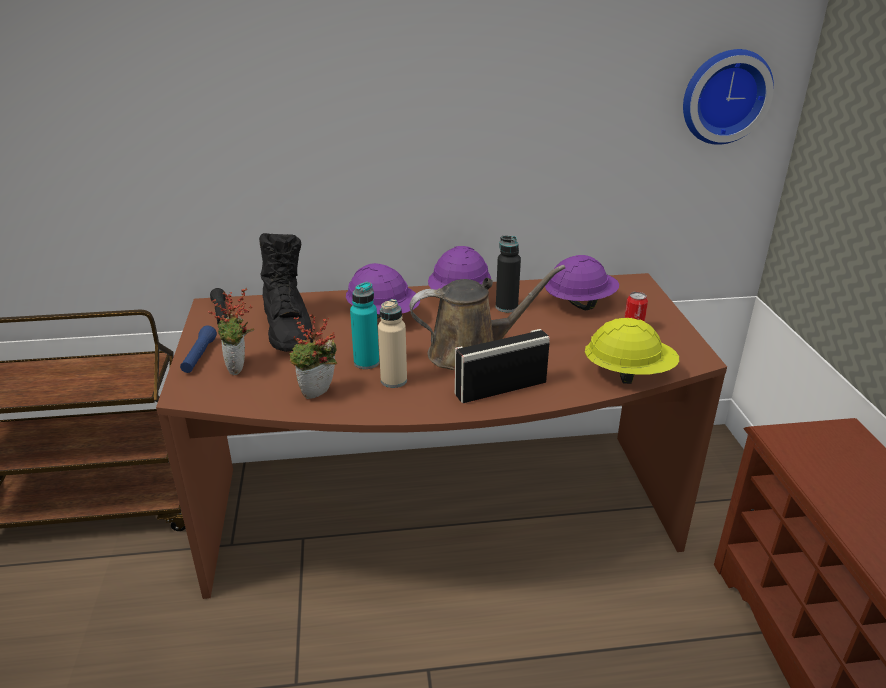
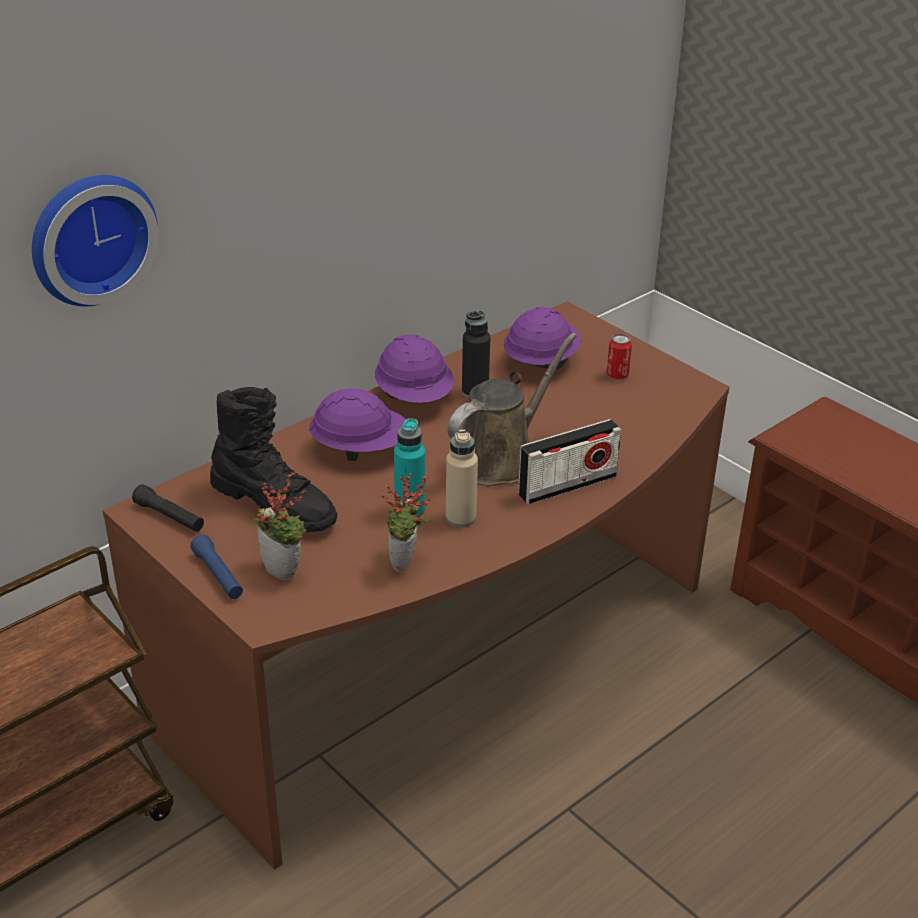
camera: 35 degrees left, 5 degrees up
(500, 388) = (567, 485): radio -> radio turned 150 degrees counterclockwise
(628, 374) = (659, 426): yellow hard hat -> none
(724, 96) = (616, 91): wall clock -> wall clock (90, 237)

